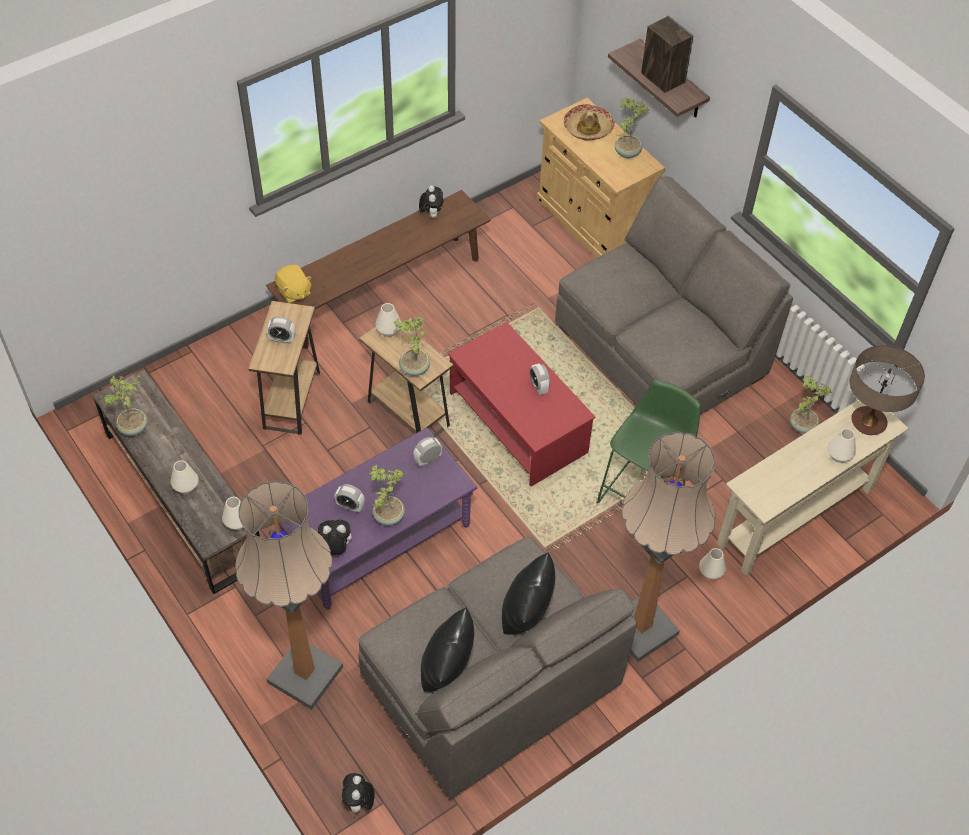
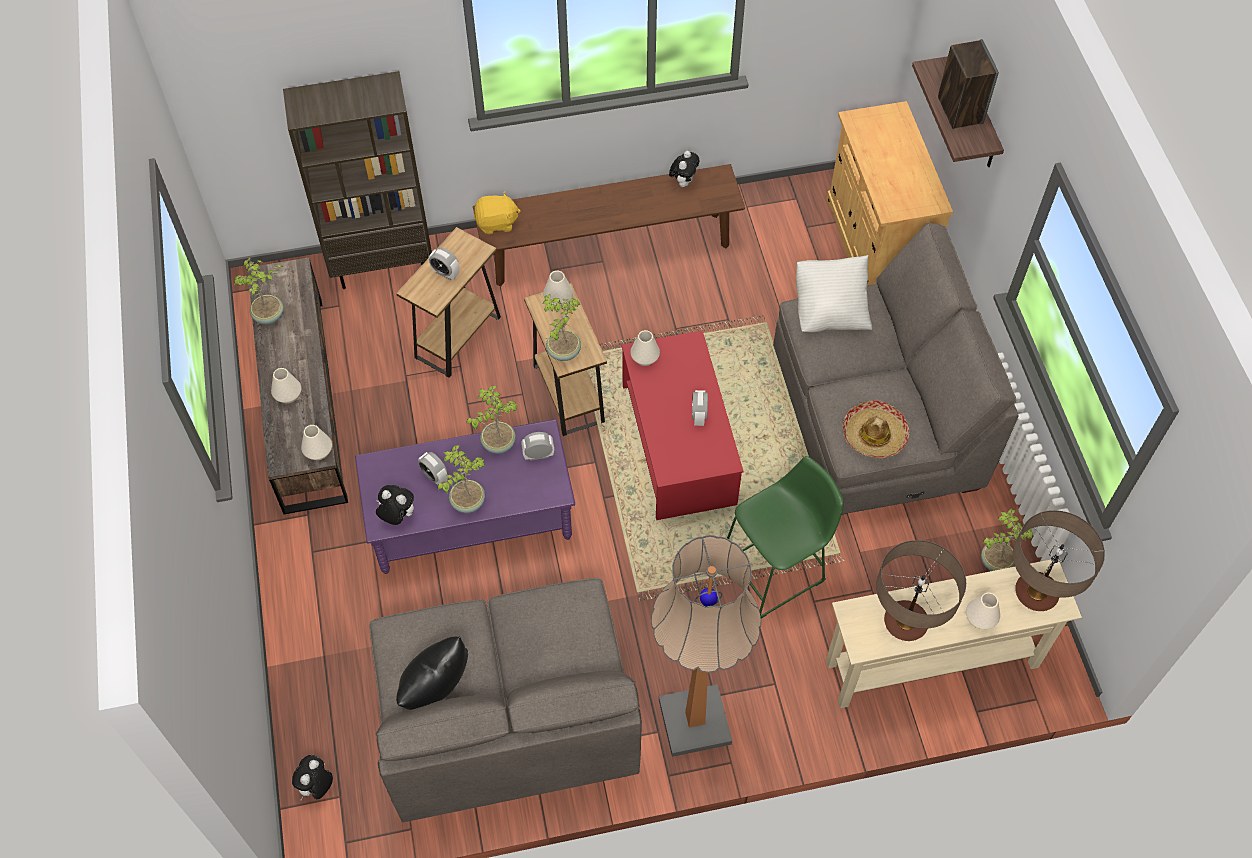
camera: 25 degrees right, 5 degrees up
(196, 364) = (383, 265): none -> brown bookcase
(294, 292) = (497, 223): yellow plush toy -> yellow plush toy turned 90 degrees counterclockwise
(305, 675) = (330, 633): floor lamp -> none
(528, 616) = (549, 665): black pillow -> none
(588, 128) = (888, 138): hat -> hat (874, 435)
(603, 272) = (830, 310): none -> white pillow
(626, 153) = (917, 180): potted plant -> potted plant (498, 443)
(711, 572) = (803, 689): white vase -> white vase (645, 358)
(787, 478) = (905, 622): none -> table lamp

